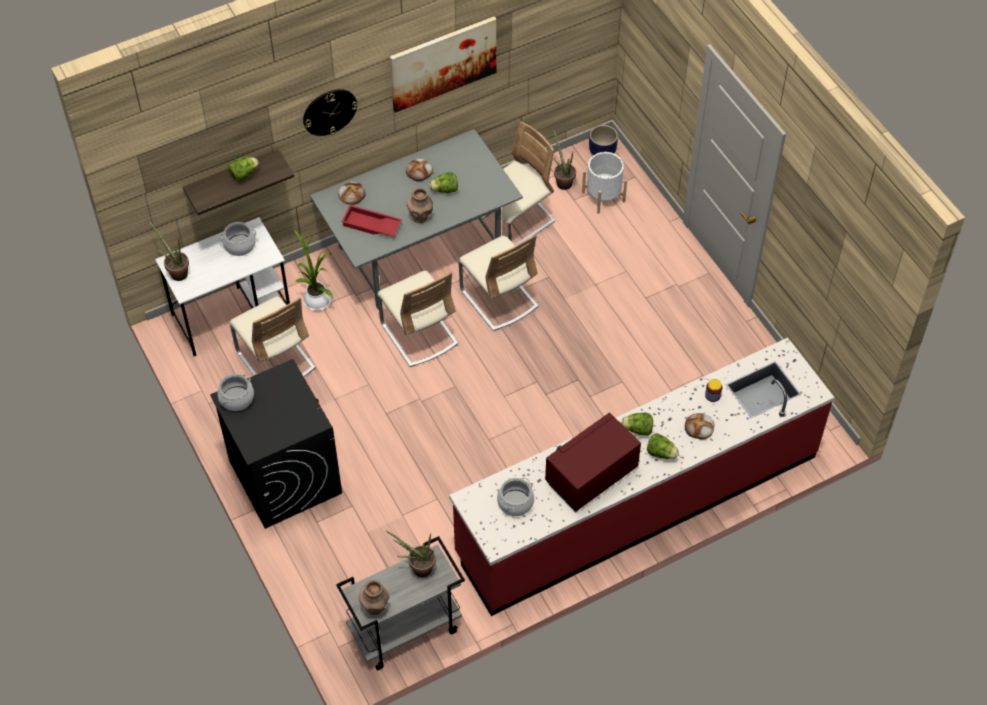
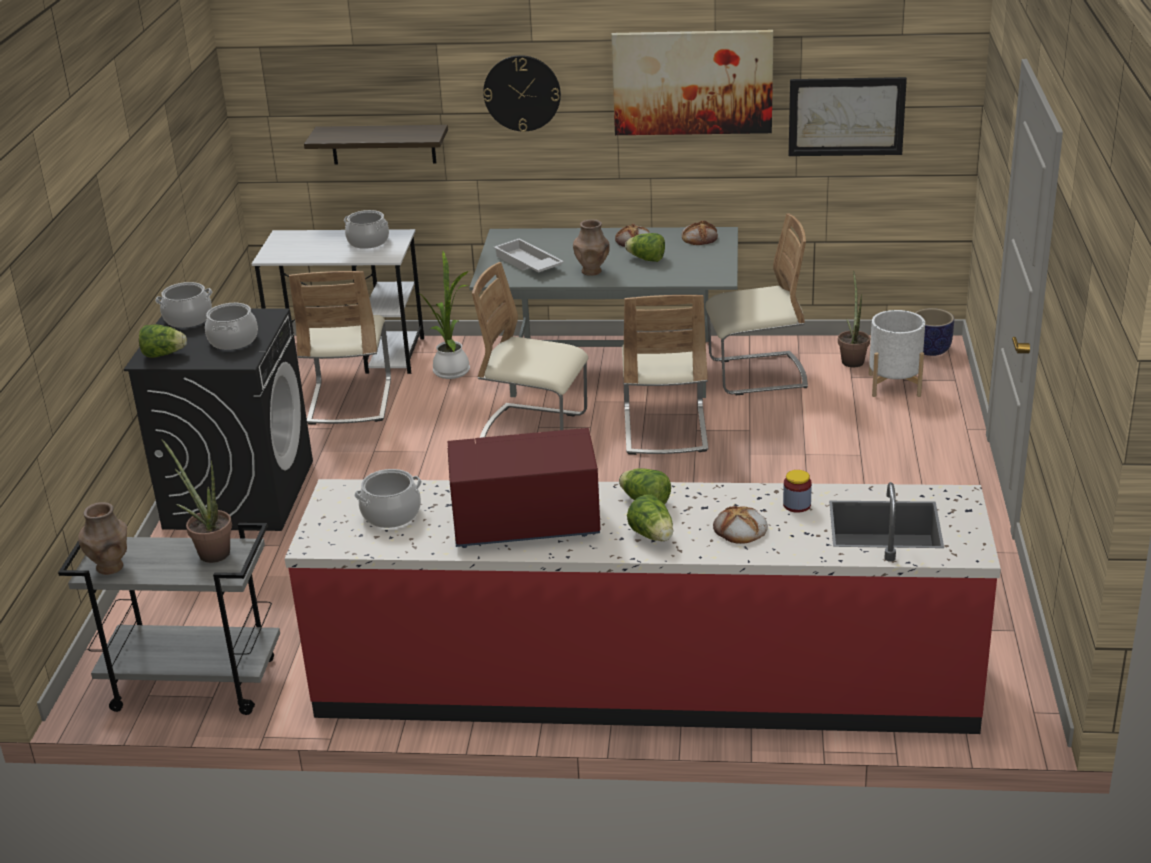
camera: 35 degrees right, 25 degrees down
(176, 272) = (279, 243): potted plant -> none
(244, 174) = (387, 131): lettuce -> lettuce (163, 354)
(289, 406) = (233, 340): none -> cooking pot
(351, 194) = (535, 238): bread -> bread (700, 237)
(371, 225) = (527, 263): red tray -> white tray
(419, 334) = (534, 429): beige chair -> beige chair turned 105 degrees clockwise
(540, 44) = (846, 116): none -> picture

